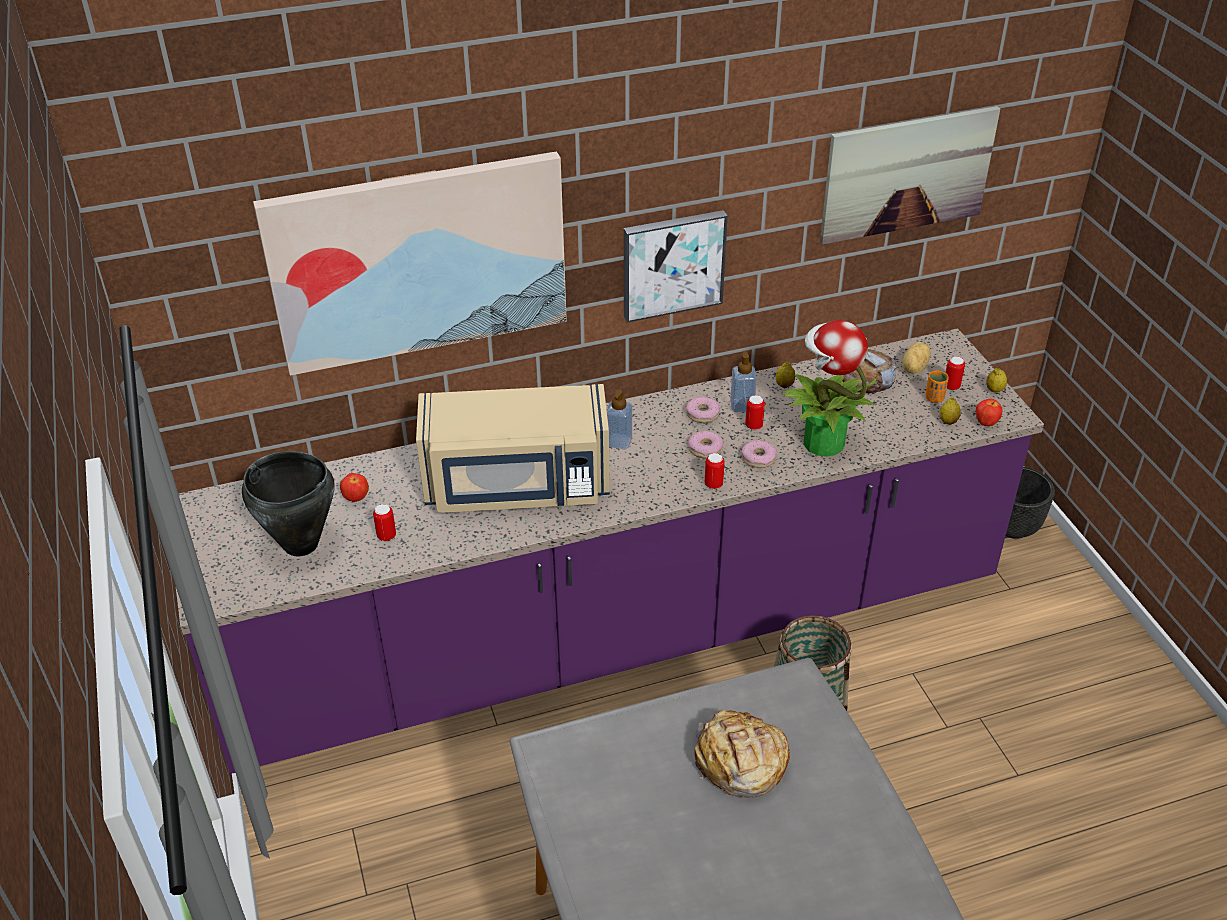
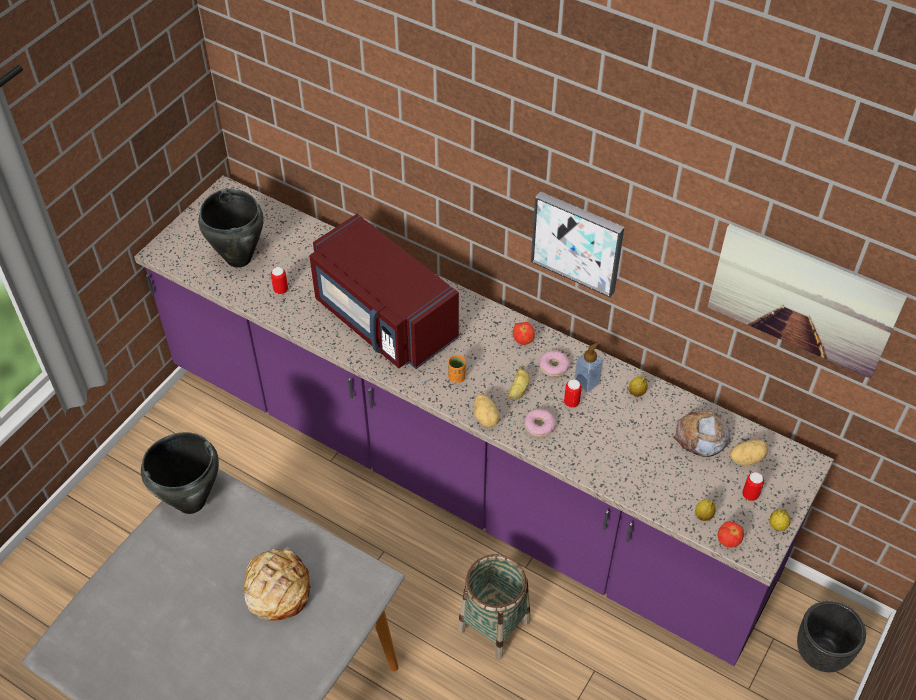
camera: 50 degrees right, 10 degrees up
(356, 498) = (299, 254): apple -> apple (523, 341)
(419, 261) = (388, 124): picture -> none
(517, 486) = (383, 319): beige microwave -> red microwave
(554, 776) = (190, 501): none -> black cooking pot
(619, 441) = (477, 341): soap dispenser -> none
(705, 449) = (518, 391): donut -> banana
(713, 484) = (486, 417): can -> potato
(822, 442) = (595, 452): potted plant -> none
(934, 398) = (723, 492): orange cup -> orange cup (456, 377)

